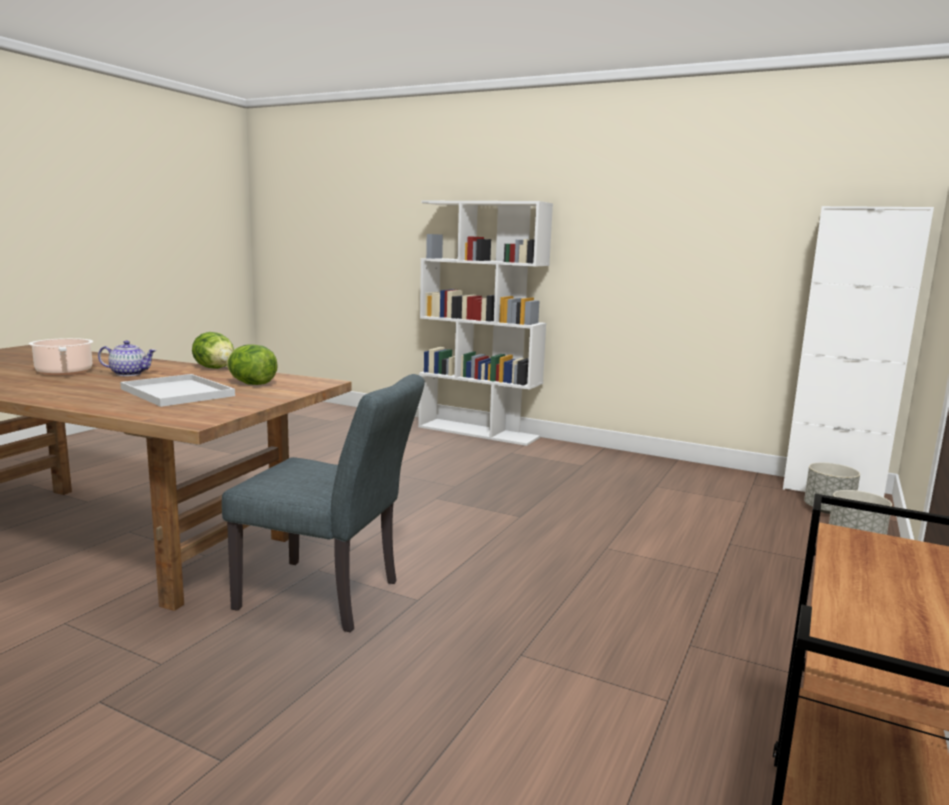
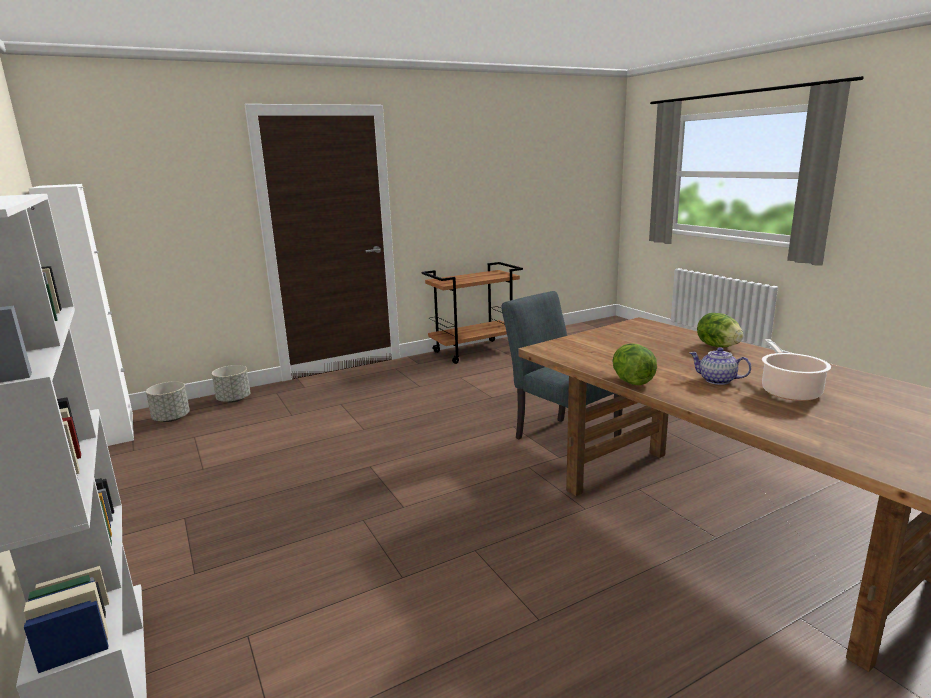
camera: 145 degrees left, 5 degrees up
(175, 392) = (661, 348): white tray -> none
(252, 384) = (601, 351): lettuce -> lettuce (718, 346)

